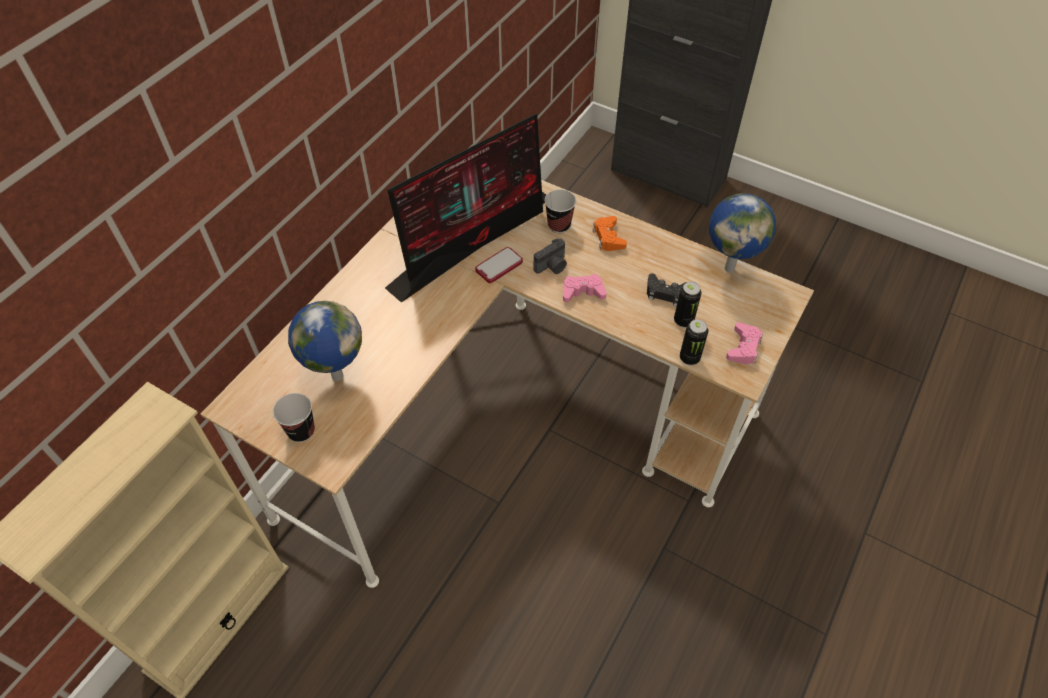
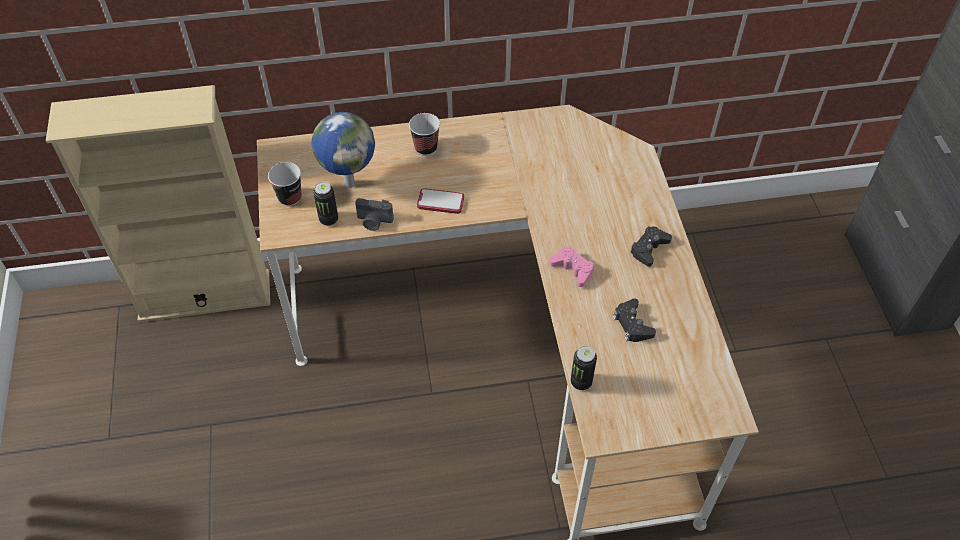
camera: 50 degrees right, 0 degrees up
(474, 240) = (550, 170): monitor -> none
(499, 266) = (541, 201): phone -> phone (440, 202)
(552, 266) = (577, 233): camera -> camera (374, 222)
(559, 225) = (625, 209): cup -> cup (426, 148)
(608, 237) = (649, 249): orange game controller -> black game controller
(683, 321) = (616, 354): can -> can (329, 219)
(730, 268) = (712, 353): globe -> none
(743, 347) = (632, 414): pink game controller -> none

